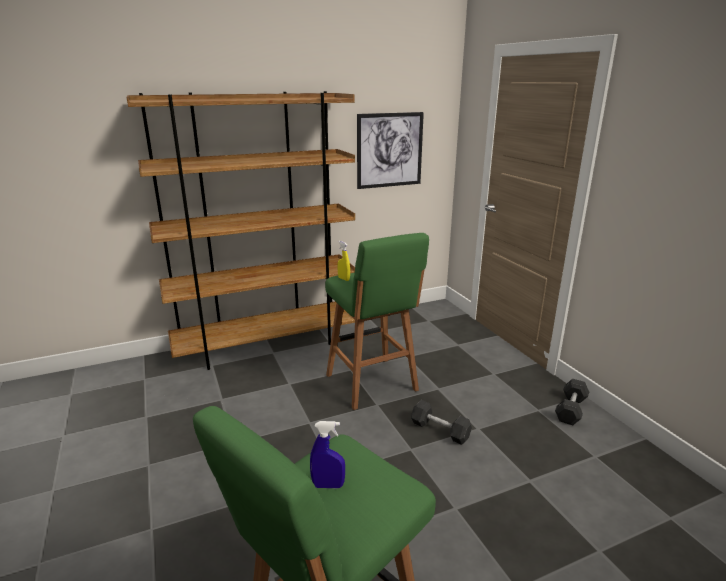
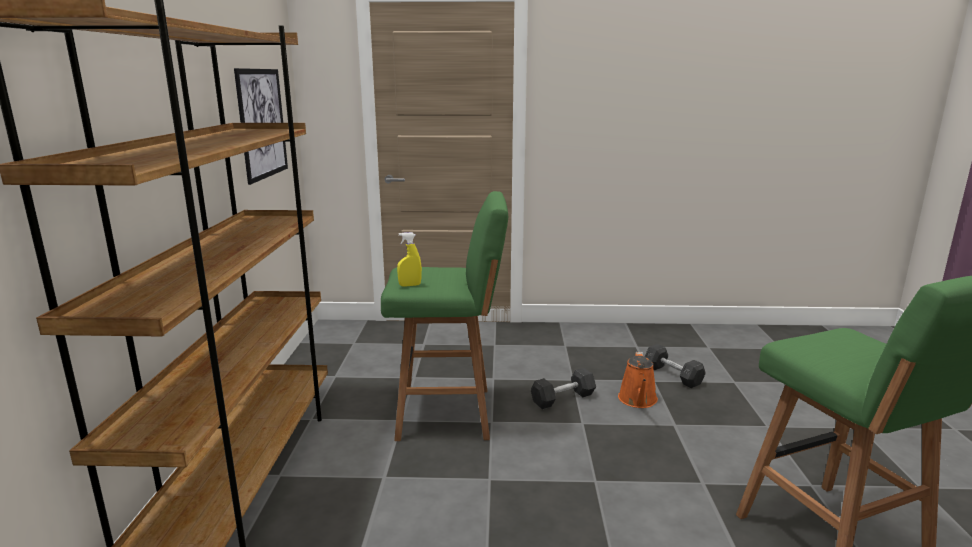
camera: 65 degrees left, 5 degrees down
(328, 485) = (856, 356): blue spray bottle -> none
(478, 476) = (638, 400): none -> orange watering can
(570, 409) = (574, 333): grey dumbbell -> grey dumbbell (672, 375)

